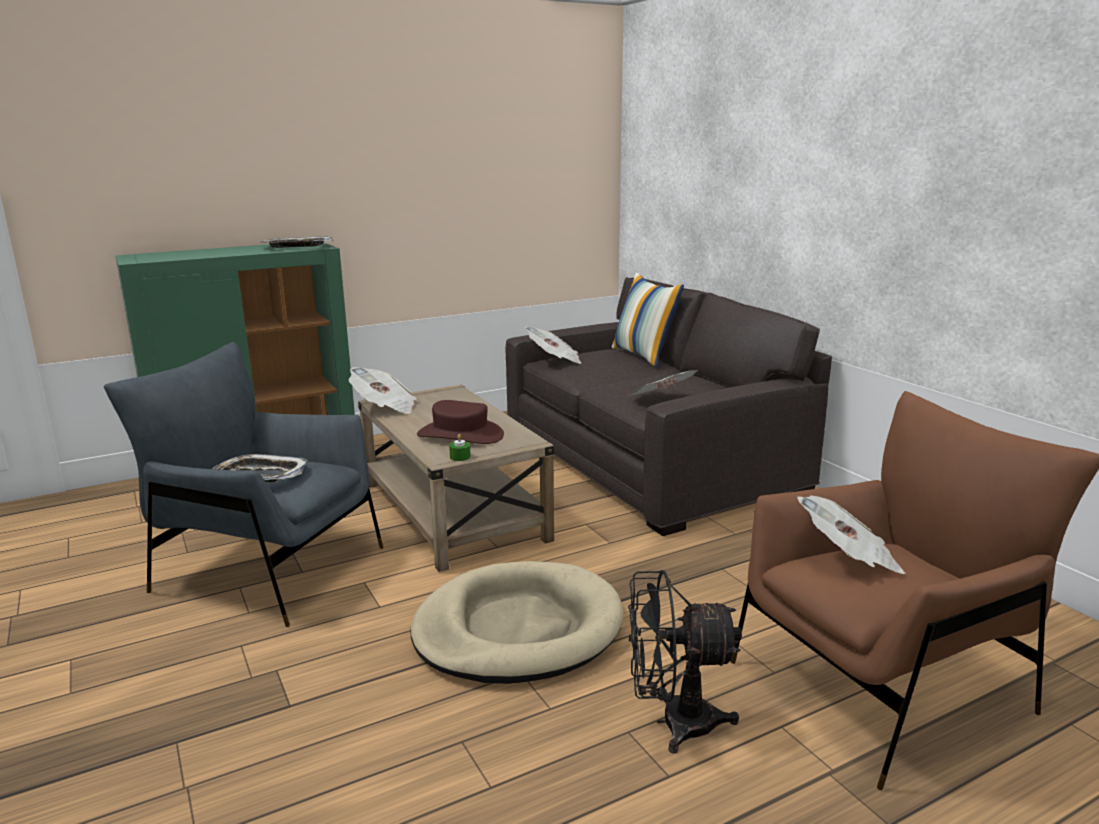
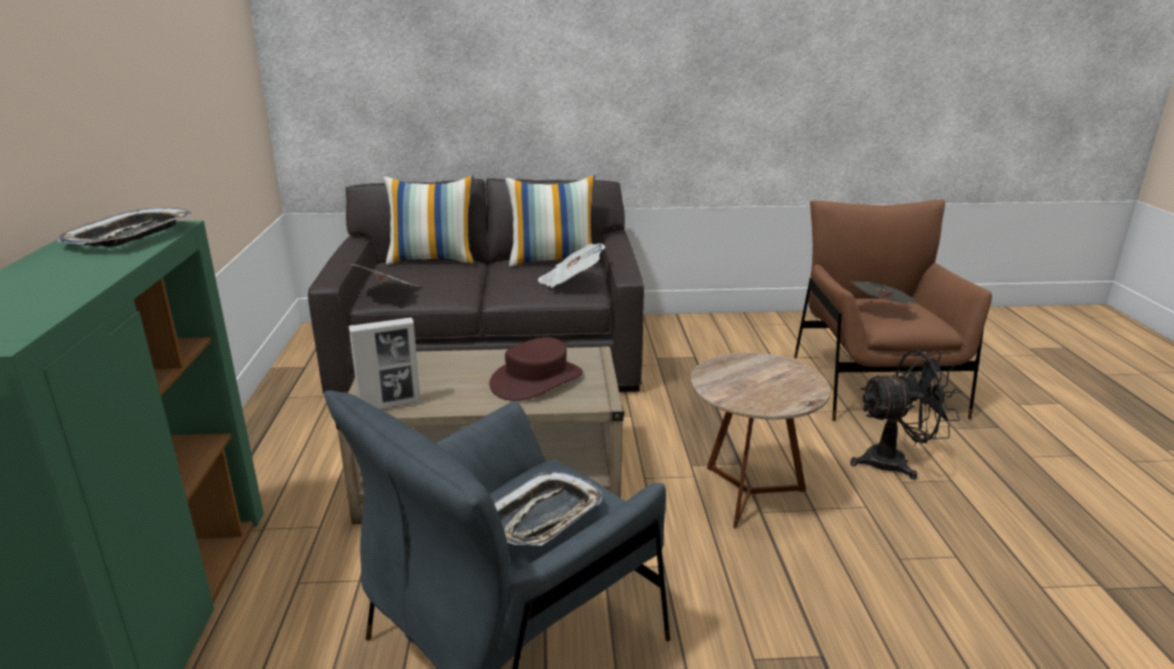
camera: 65 degrees left, 5 degrees up
(385, 407) = (390, 405): newspaper -> picture frame
(460, 457) = (602, 390): green candle -> none
(517, 629) = (748, 494): beige dog bed -> brown side table
(673, 722) = (895, 462): black fan -> black fan turned 120 degrees counterclockwise
(708, 385) = (553, 260): none -> pillow

